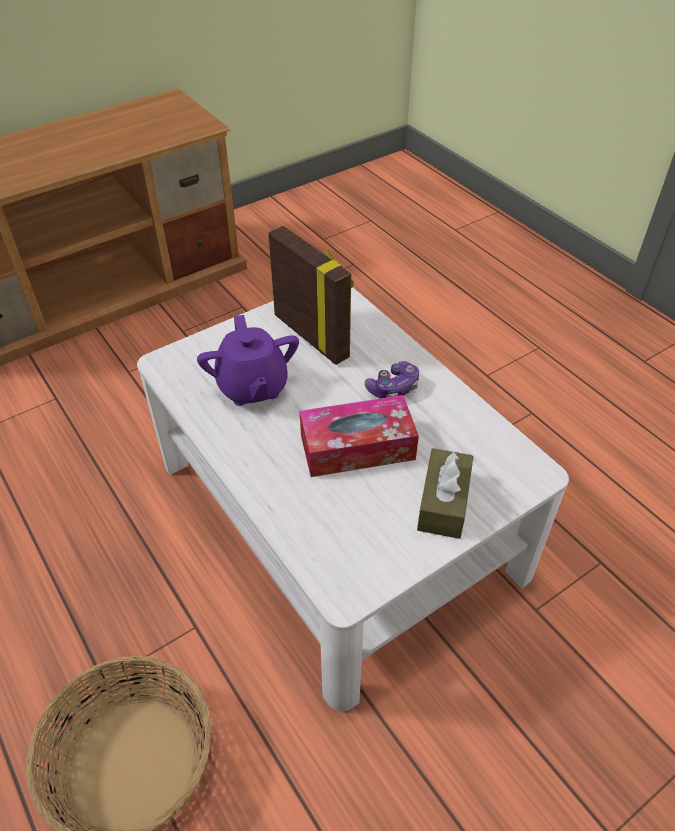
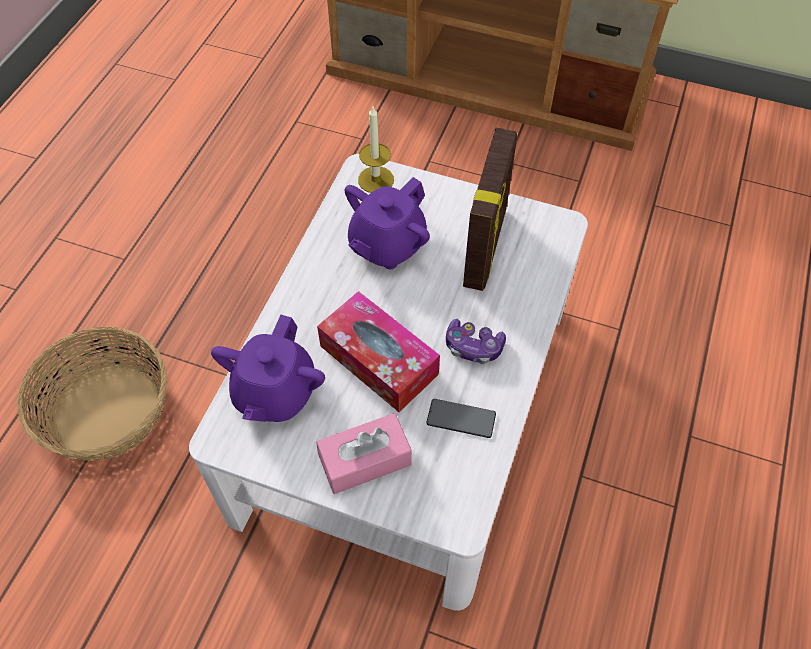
camera: 55 degrees right, 10 degrees up
(180, 360) = (376, 180): none -> candle
(330, 531) = (275, 393): none -> purple teapot
(443, 503) = (365, 460): brown tissue box -> pink tissue box
(450, 427) = (461, 419): none -> phone

